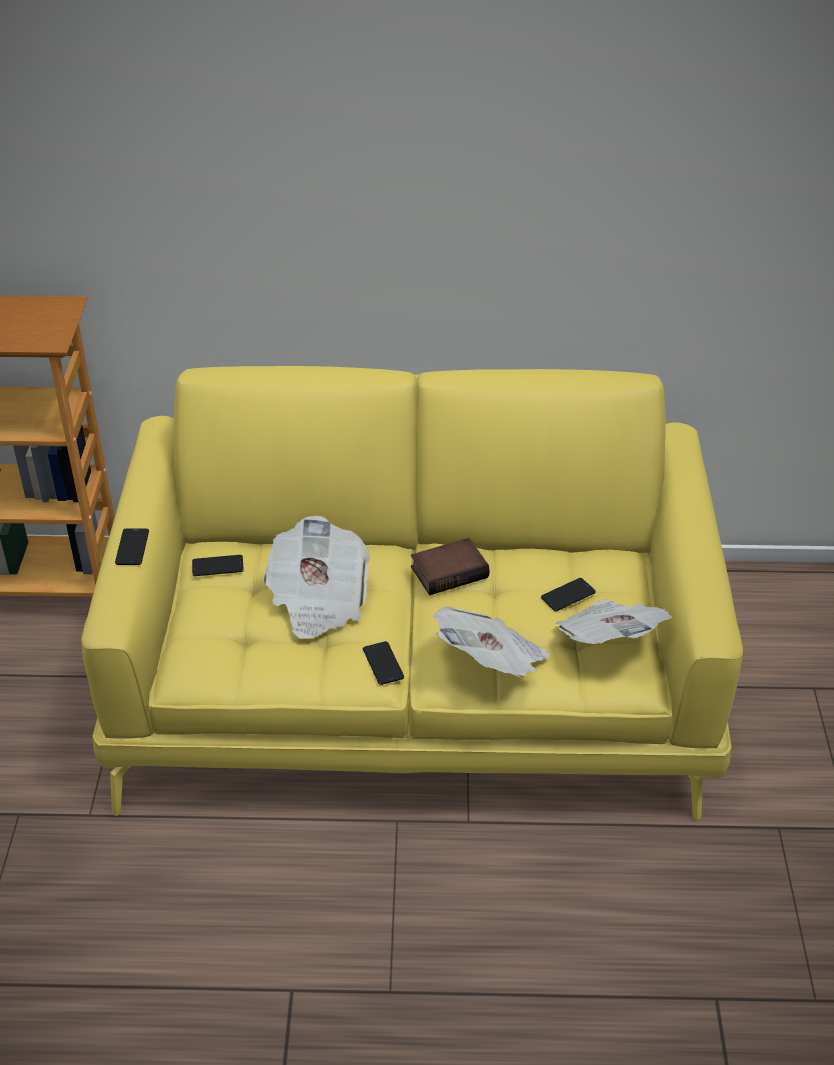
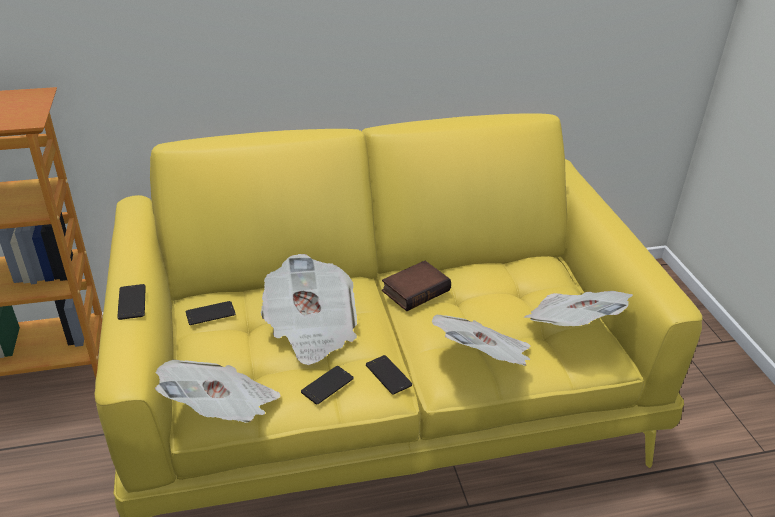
camera: 15 degrees left, 5 degrees down
(204, 672) = (223, 410): none -> newspaper
(568, 595) = (520, 295): phone -> phone (327, 385)

